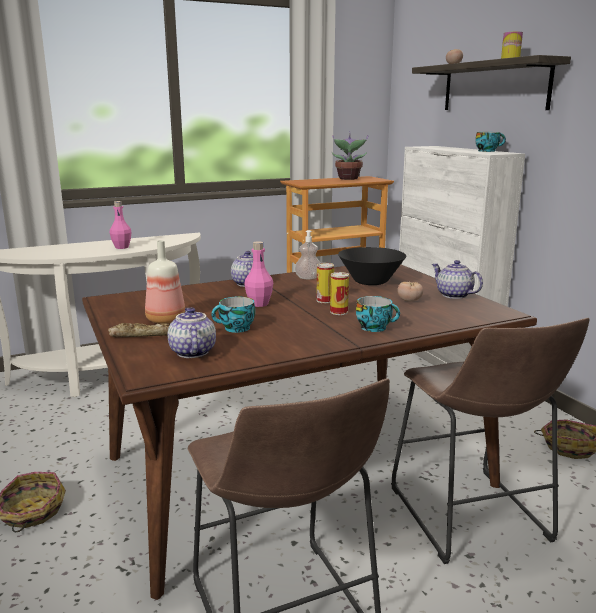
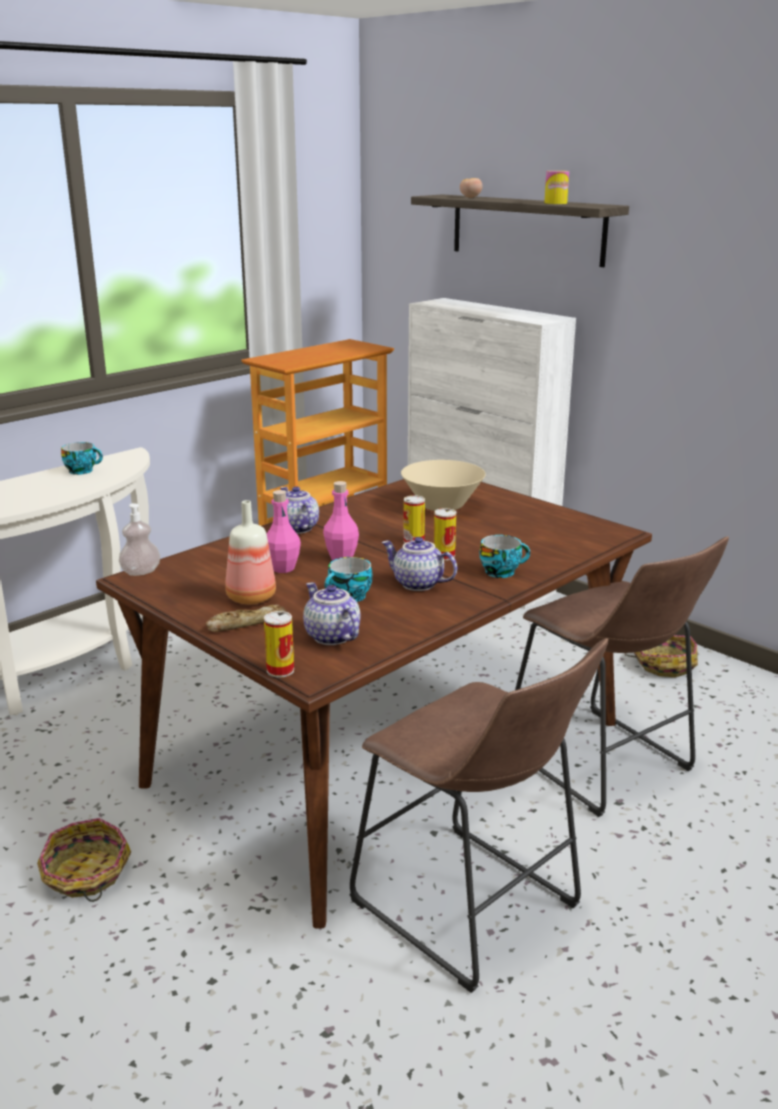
camera: 20 degrees left, 5 degrees up
(122, 247) = (58, 488): pink bottle -> pink bottle (283, 568)
(127, 369) = (280, 670): none -> can
(308, 278) = (363, 509): soap dispenser -> soap dispenser (141, 572)
(348, 179) = (330, 348): potted plant -> none
(371, 281) = (442, 506): black bowl -> beige bowl
(409, 301) = (508, 529): tomato -> none
(453, 295) = (549, 514): teapot -> teapot (417, 584)
(488, 151) = (528, 314): cup -> cup (83, 471)

